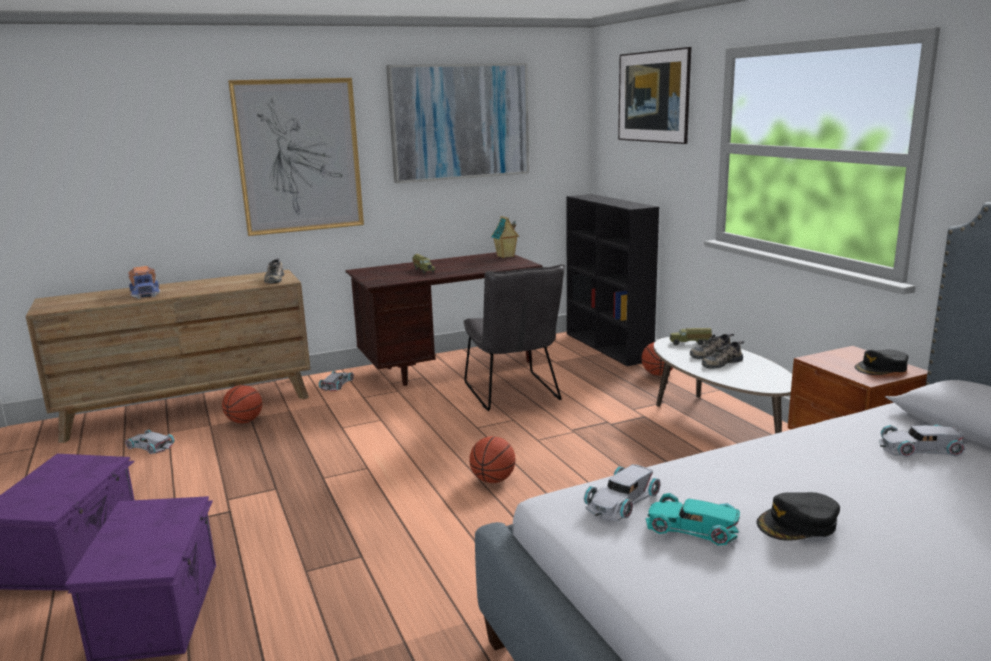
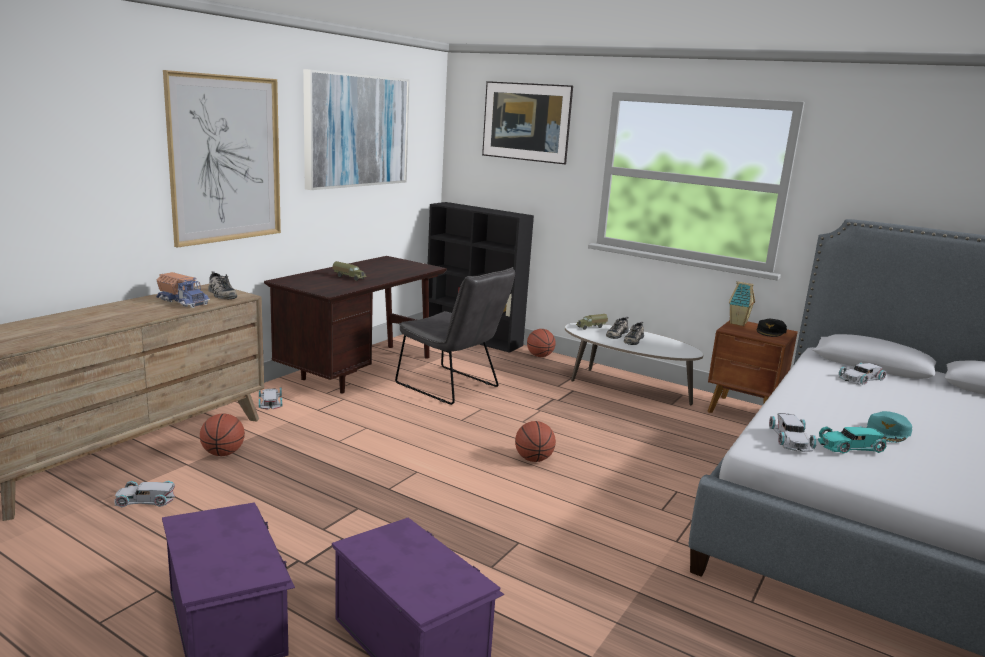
camera: 35 degrees left, 0 degrees up
(146, 293) = (91, 320): toy truck -> toy truck (183, 301)
(505, 256) = (397, 261): toy house -> toy house (738, 323)
(798, 524) = (888, 432): black cap -> turquoise cap

